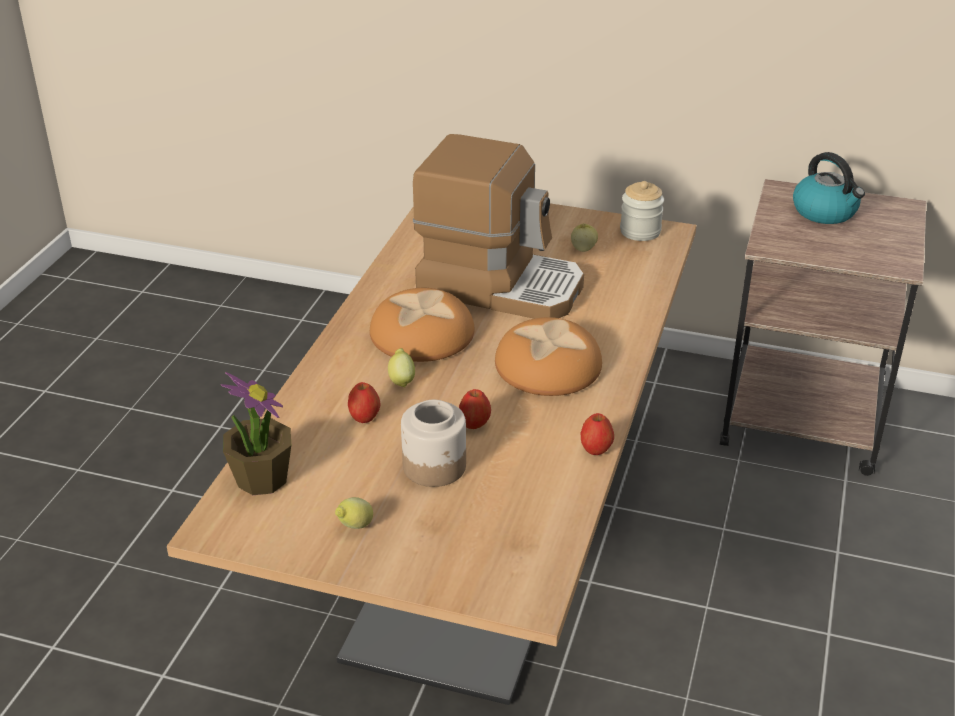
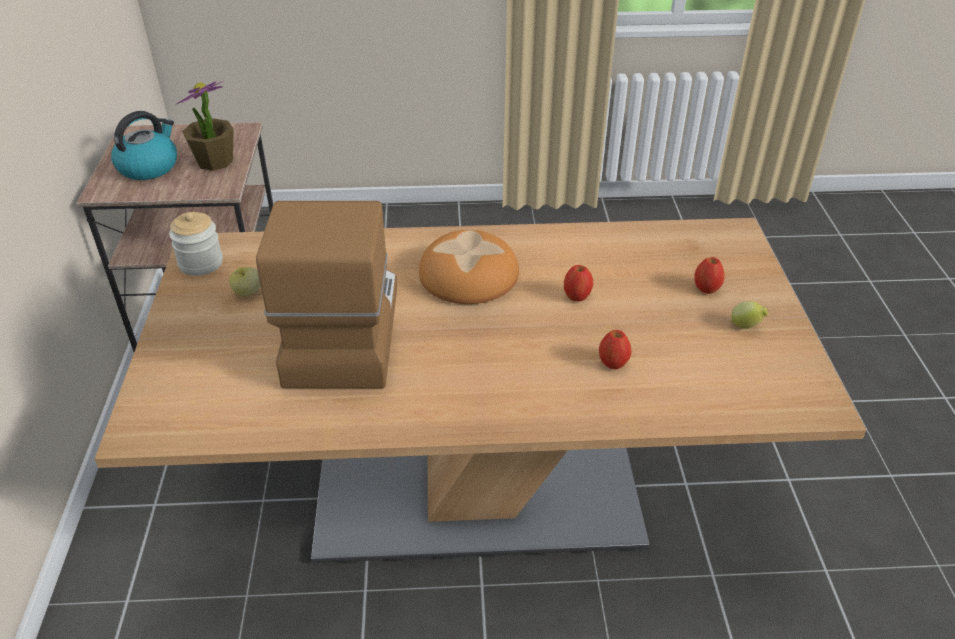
camera: 110 degrees left, 5 degrees up
(261, 478) = (741, 400): potted plant -> potted plant (214, 161)
(401, 380) = (542, 356): lemon -> none
(421, 334) = (459, 364): bread -> none
(435, 466) = (645, 304): jar -> none
(596, 449) = (565, 232): apple -> apple (706, 288)

